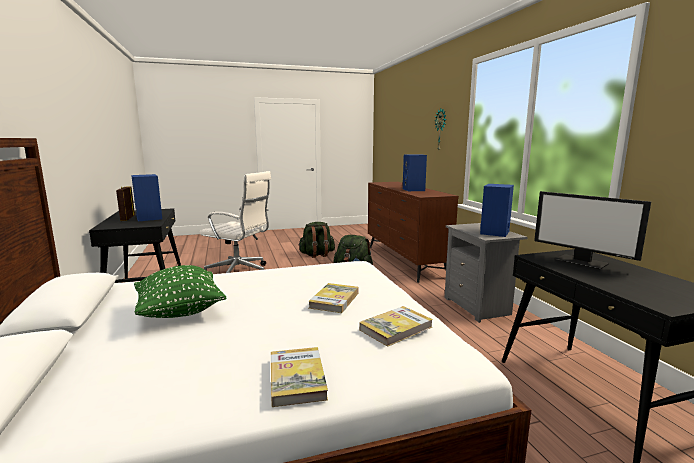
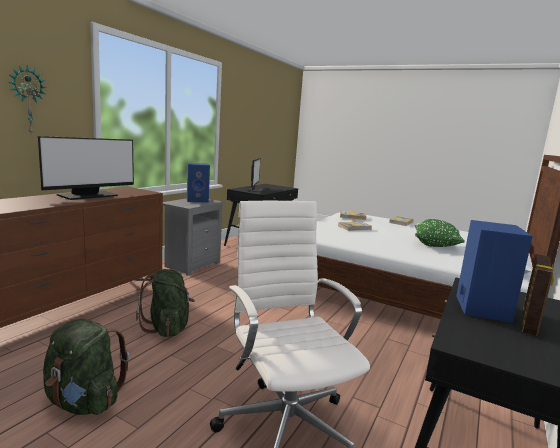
camera: 135 degrees left, 0 degrees up
(414, 190) = (88, 195): blue speaker -> monitor

